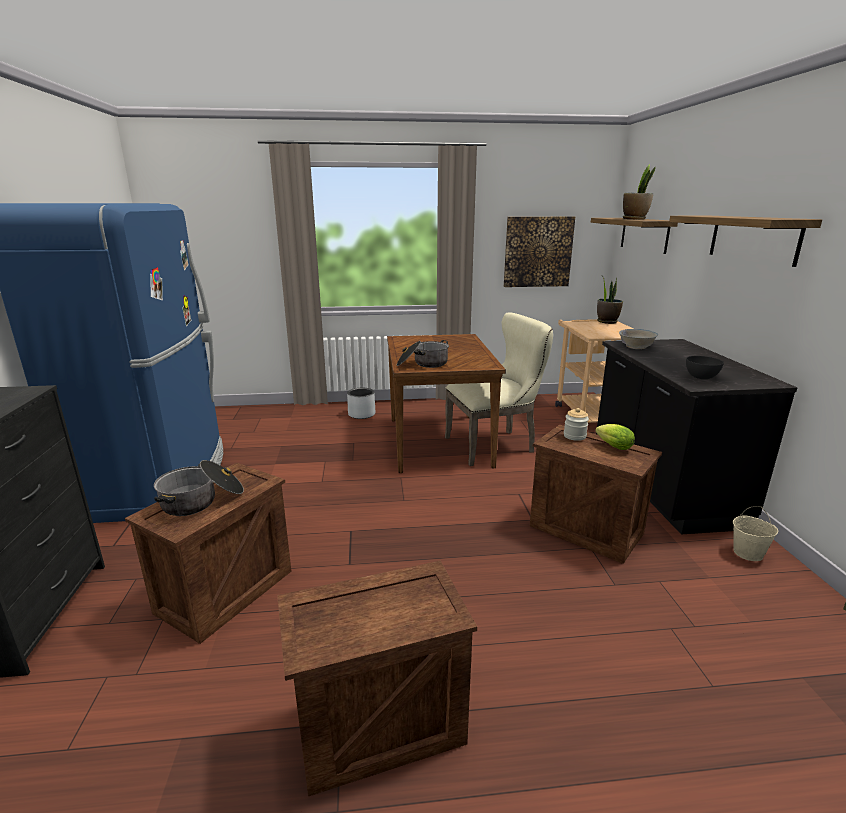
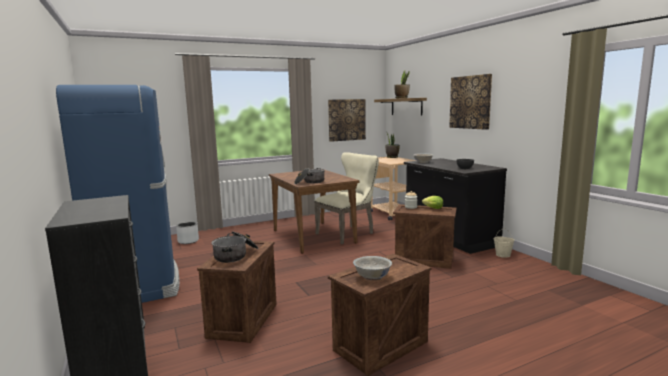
camera: 20 degrees left, 10 degrees down
(345, 622) = (372, 276): none -> white bowl
(362, 414) = (251, 230): grey planter -> grey planter (188, 241)
(753, 238) = (470, 102): shelf -> picture

